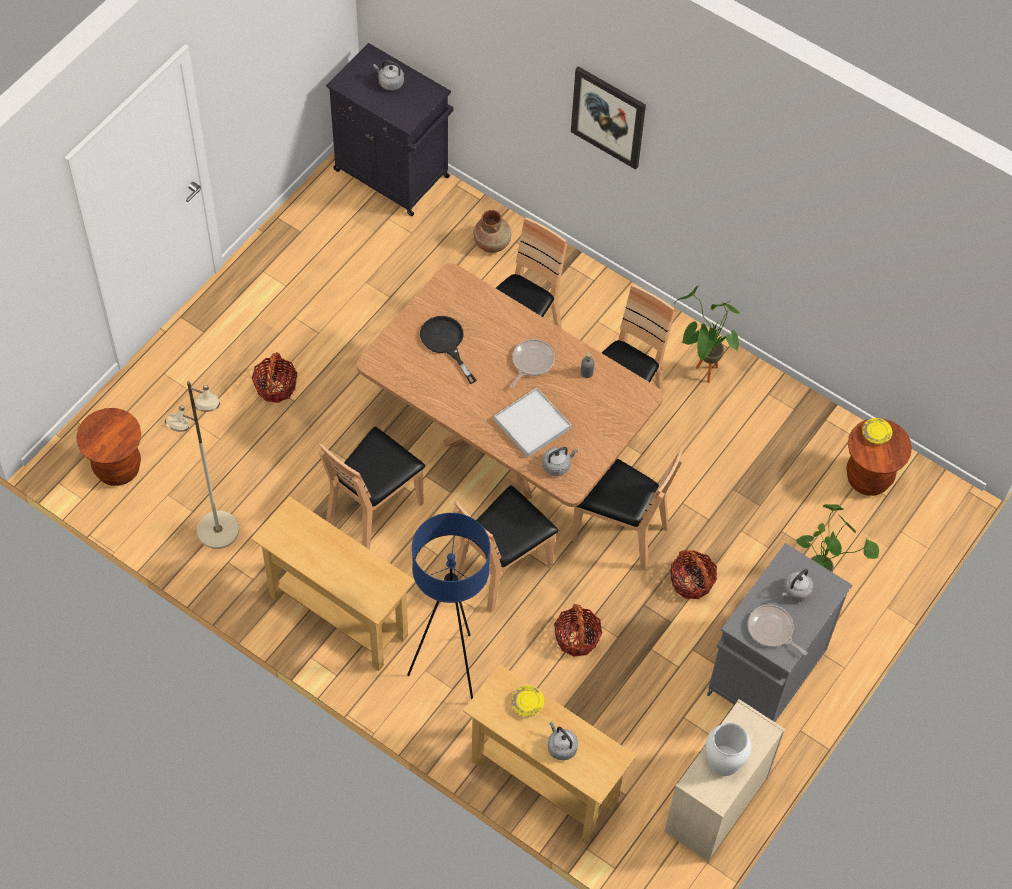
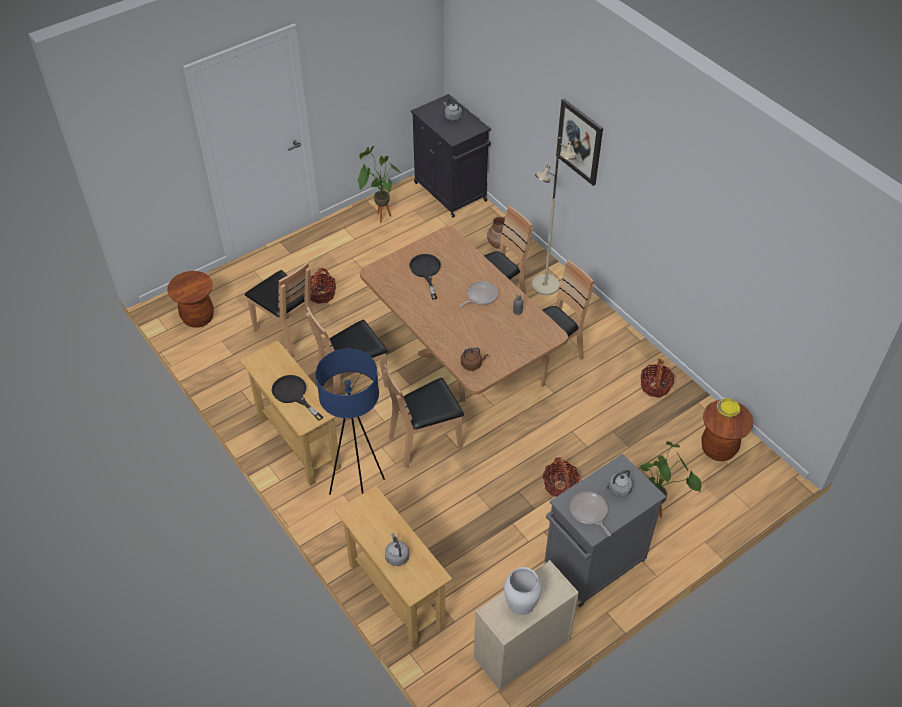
camera: 20 degrees right, 10 degrees down
(218, 531) = (243, 370): beige floor lamp -> beige floor lamp (545, 285)
(344, 569) = (293, 394): none -> black frying pan
(527, 704) = (384, 518): yellow plate -> none
(532, 424) = (465, 334): white tray -> none
(557, 465) = (472, 364): grey kettle -> brown kettle
(577, 638) = (460, 501): basket -> basket (655, 386)
(619, 531) = (519, 438): brown chair -> brown chair (287, 333)
(701, 374) = (615, 352): potted plant -> potted plant (379, 217)

